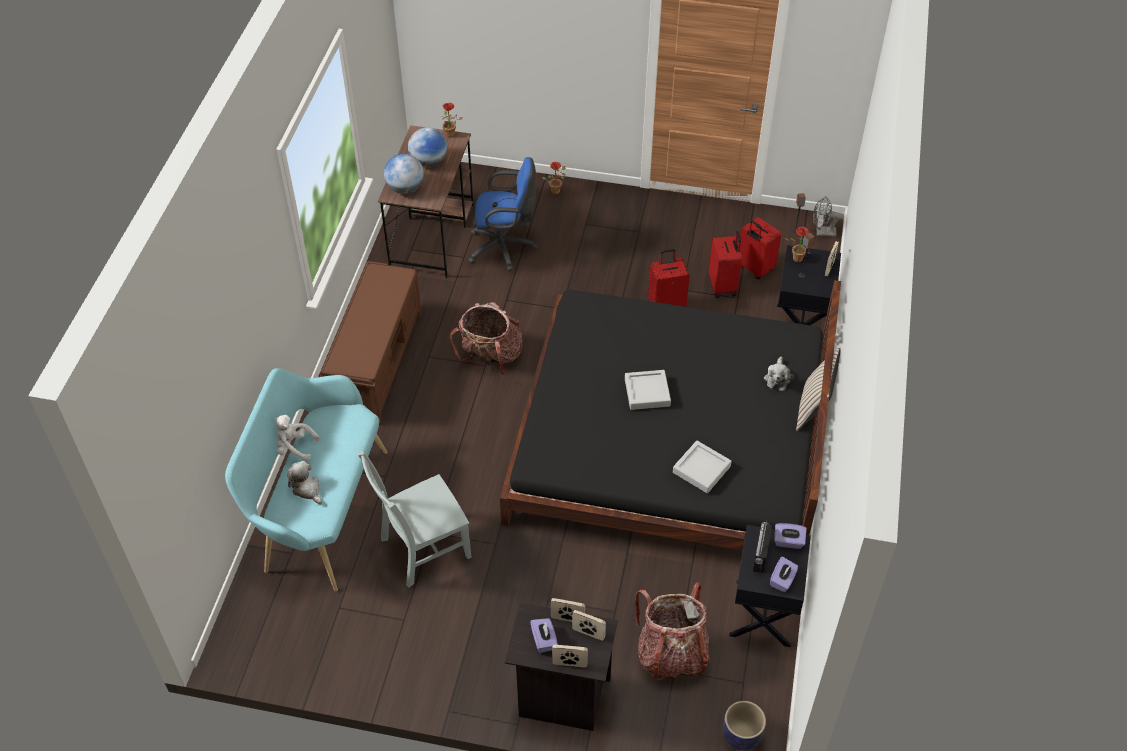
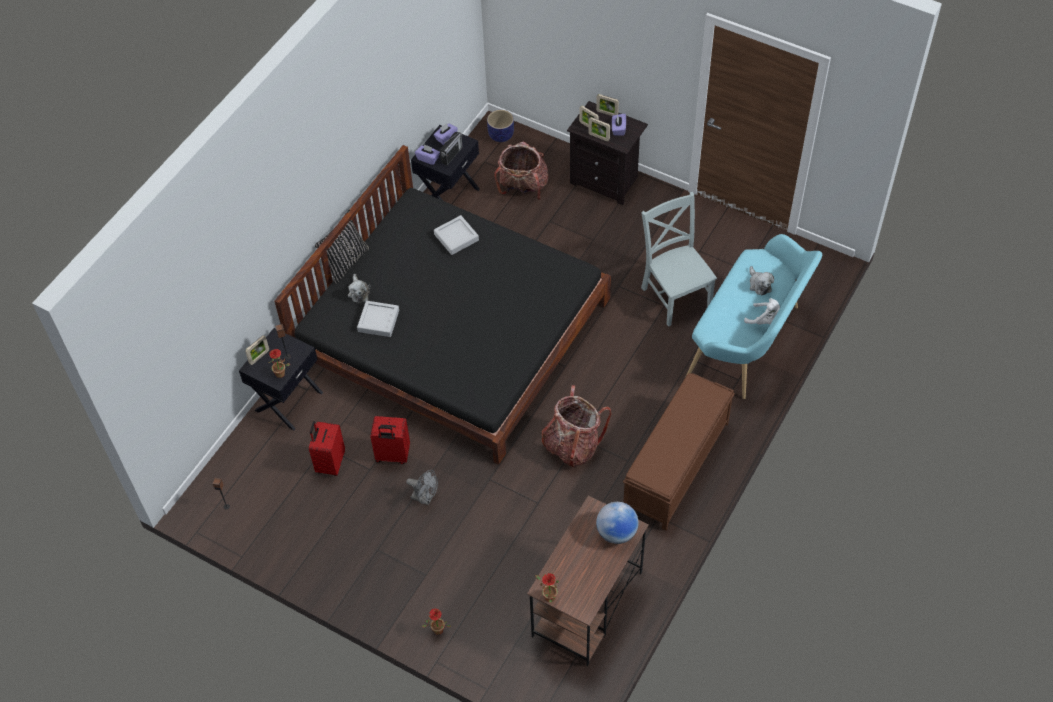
camera: 160 degrees left, 5 degrees up
(421, 549) = (675, 295): grey chair -> grey chair turned 105 degrees counterclockwise
(428, 162) = (583, 563): globe -> none
(504, 248) = (518, 566): blue office chair -> none
(647, 392) = (468, 305): grey tray -> grey tray (378, 321)
(754, 268) = (291, 474): red suitcase -> none
(777, 378) = (358, 292): plush toy -> plush toy turned 135 degrees clockwise
(813, 408) = (345, 262): beige pillow -> black pillow
(822, 232) = (201, 498): grey fan -> grey fan (425, 498)

